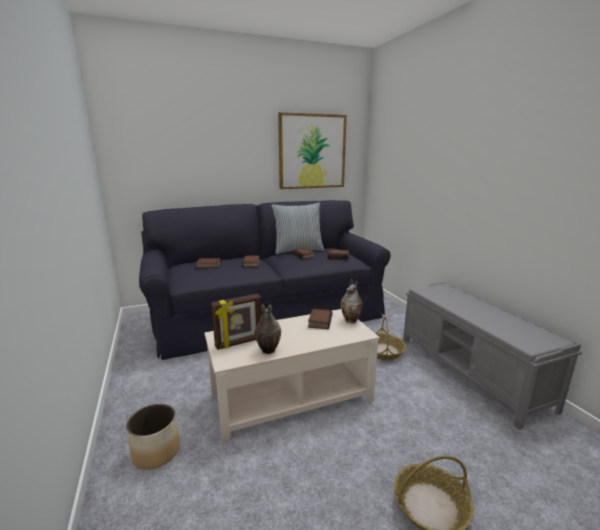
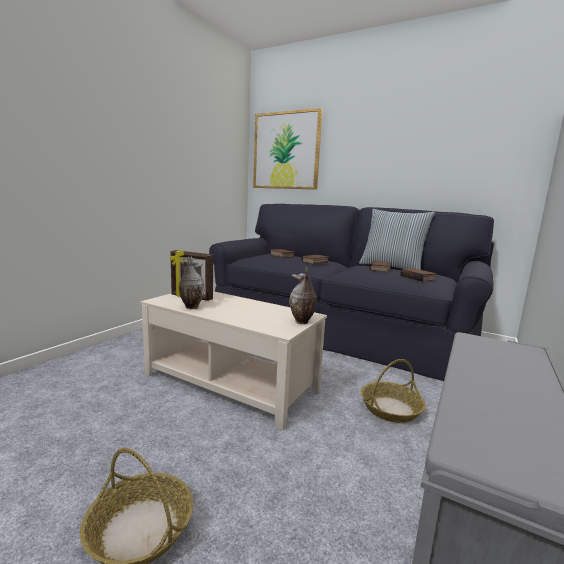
camera: 50 degrees right, 5 degrees down
(156, 452) = (119, 356): planter -> none
(312, 152) = (453, 151): picture -> picture (286, 151)
(319, 321) = (275, 311): book -> none

